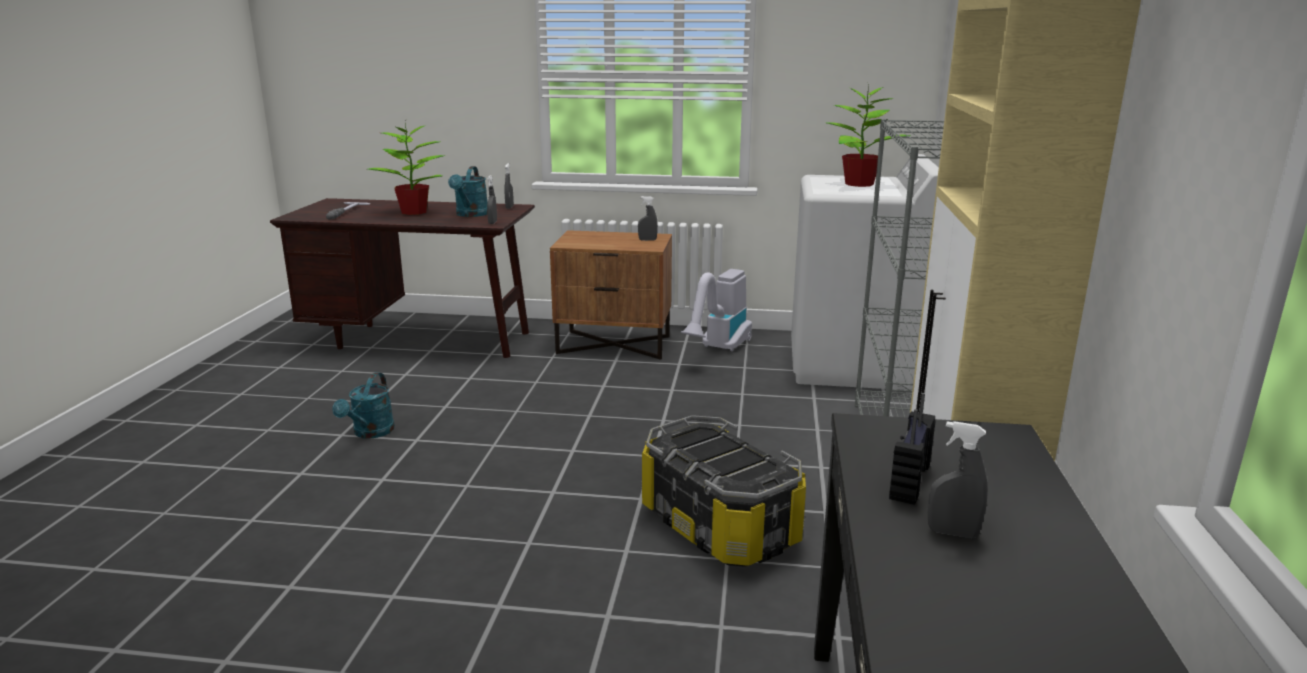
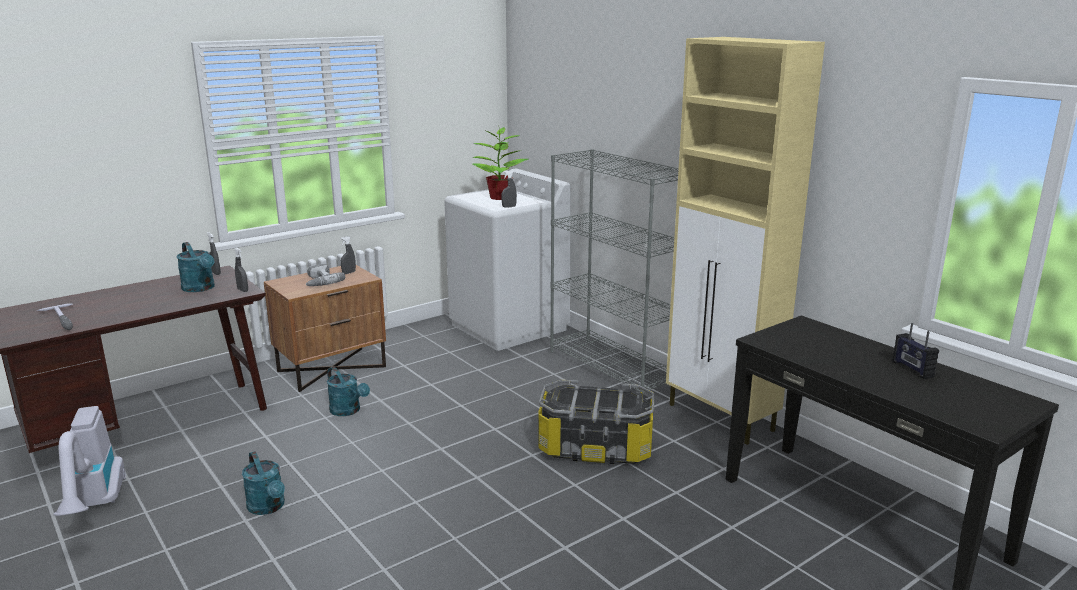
camera: 45 degrees left, 0 degrees up
(415, 212) = (137, 300): potted plant -> none
(561, 384) = (348, 411): none -> turquoise watering can
(606, 240) = (319, 281): none -> power drill
(718, 349) = (412, 346): vacuum cleaner -> vacuum cleaner (95, 506)
(908, 482) = (818, 355): radio -> radio (912, 369)
(952, 533) = (865, 366): grey spray bottle -> grey spray bottle (509, 207)

